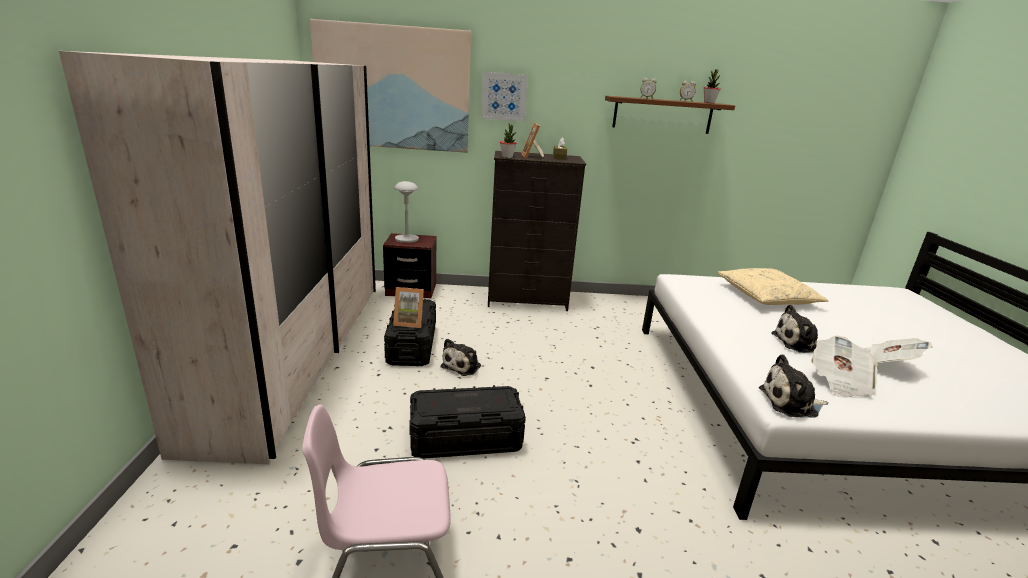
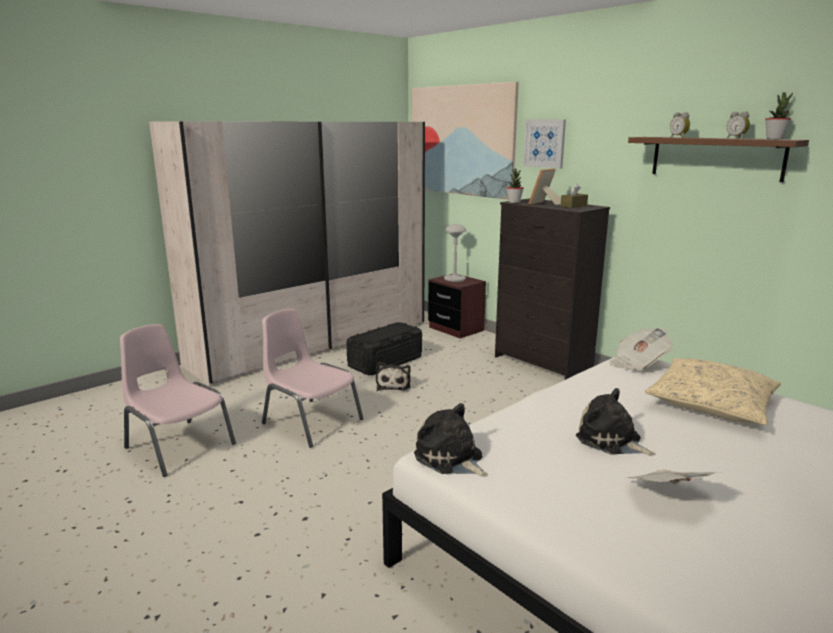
camera: 50 degrees right, 5 degrees down
(409, 322) = (372, 336): picture frame -> none
(463, 365) = (393, 385): plush toy -> plush toy turned 75 degrees counterclockwise
(465, 439) = (311, 421): black storage box -> pink chair
(839, 382) = (553, 475): newspaper -> newspaper (637, 363)

